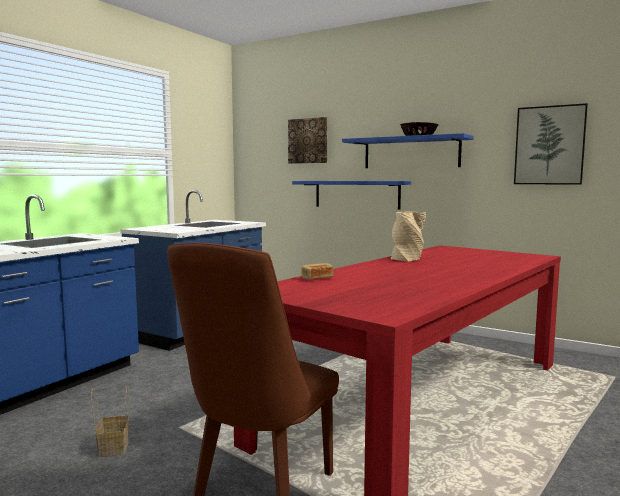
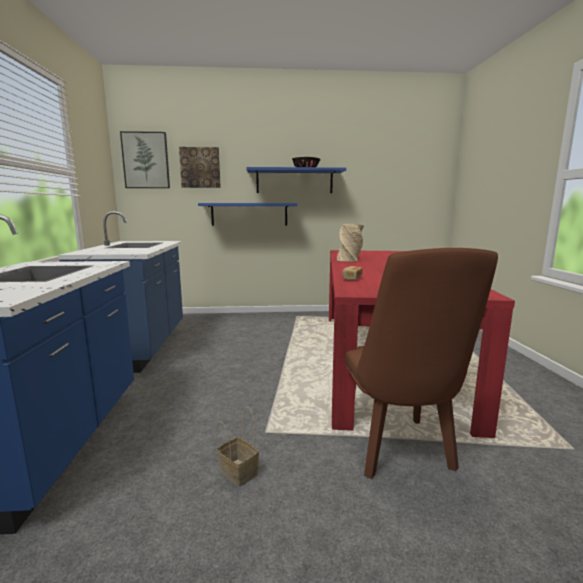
camera: 35 degrees left, 5 degrees up
(549, 145) = (389, 179): picture -> picture (146, 160)

